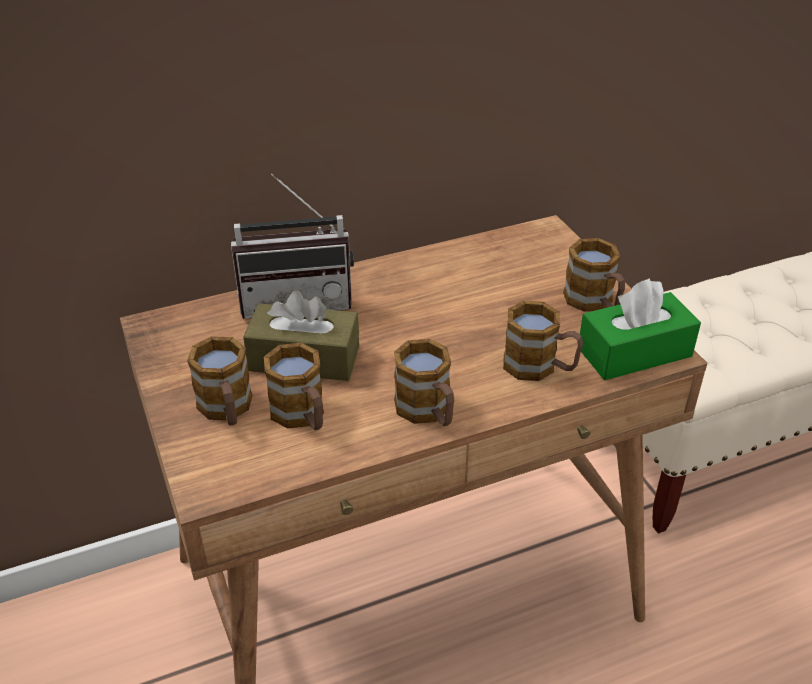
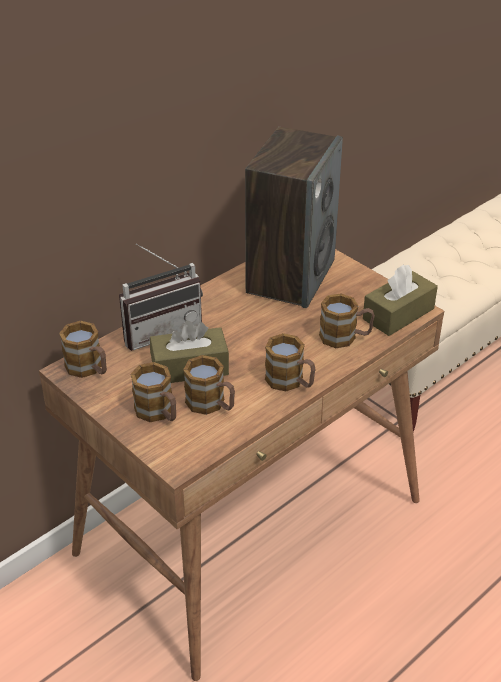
camera: 20 degrees left, 0 degrees up
(506, 269) = (290, 276): none -> speaker
(594, 303) = (358, 287): mug -> mug (89, 369)
(634, 352) = (398, 314): green tissue box -> brown tissue box

